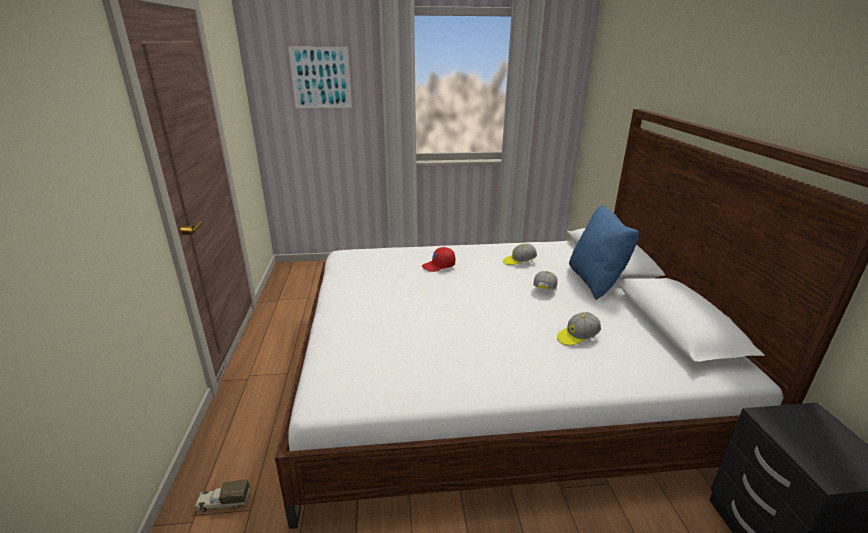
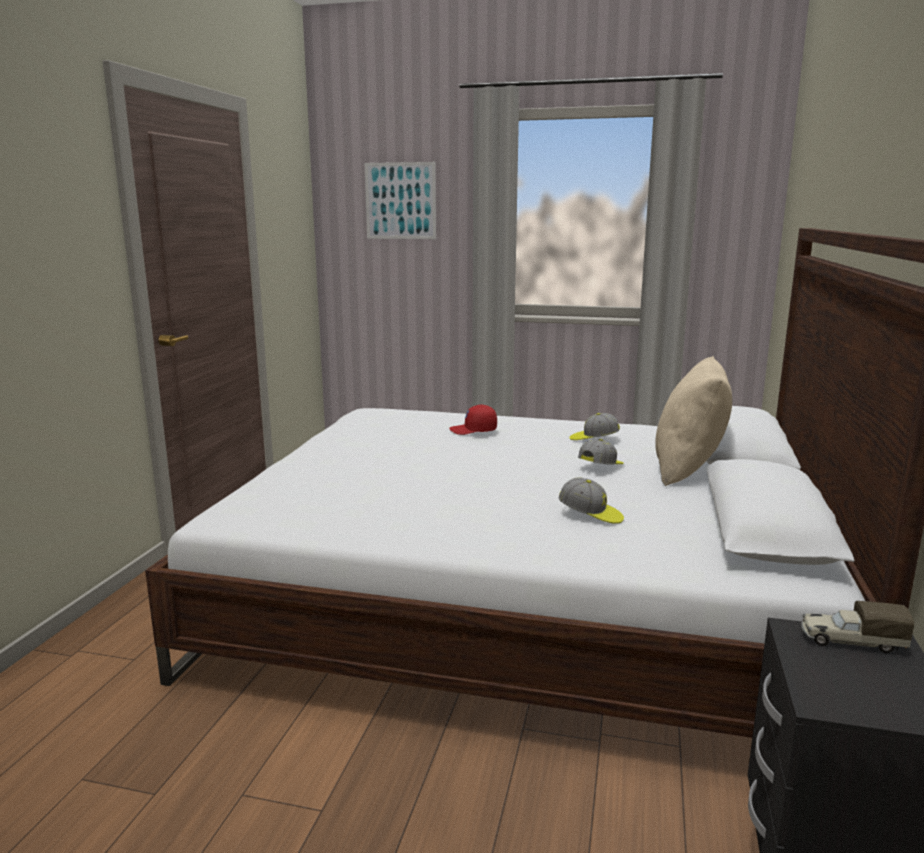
camera: 20 degrees right, 10 degrees down
(223, 503) = (111, 647): toy truck -> toy truck (850, 641)
(577, 337) = (591, 515): cap -> cap turned 150 degrees counterclockwise
(595, 281) = (688, 469): blue pillow -> beige pillow

